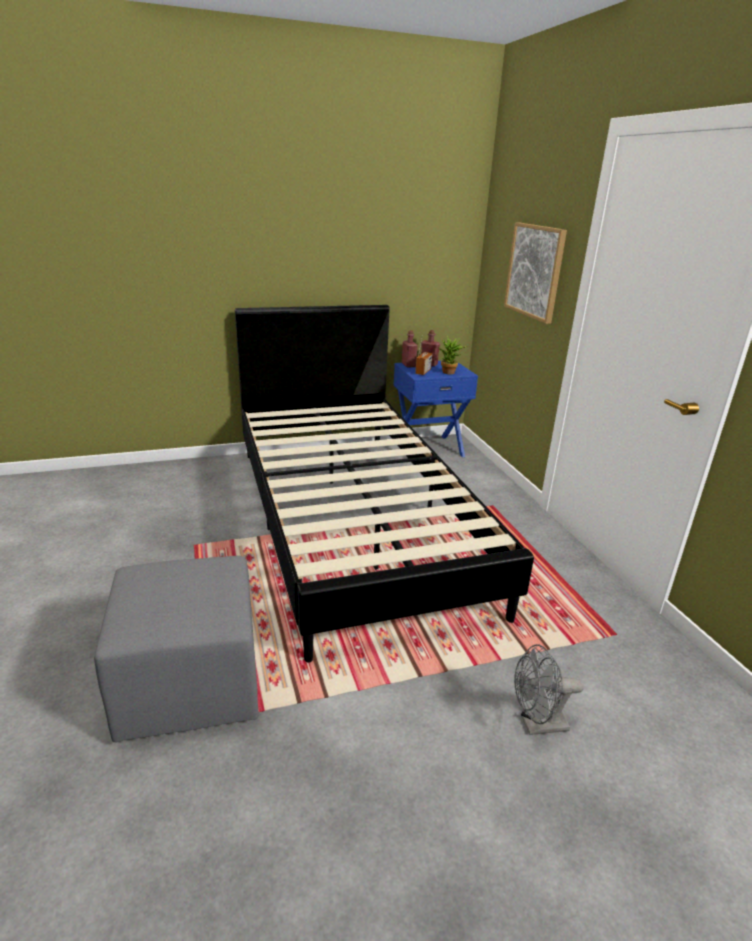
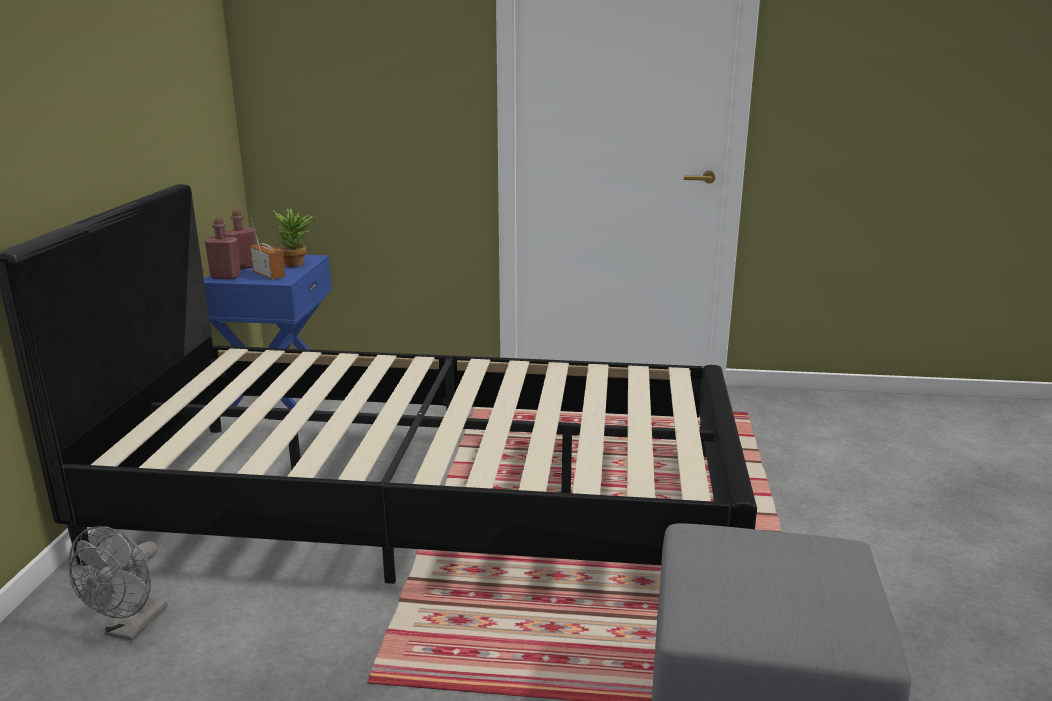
camera: 65 degrees left, 5 degrees down
(535, 271) = (393, 87): picture -> none
(537, 725) = (860, 489): grey fan -> grey fan (131, 628)

